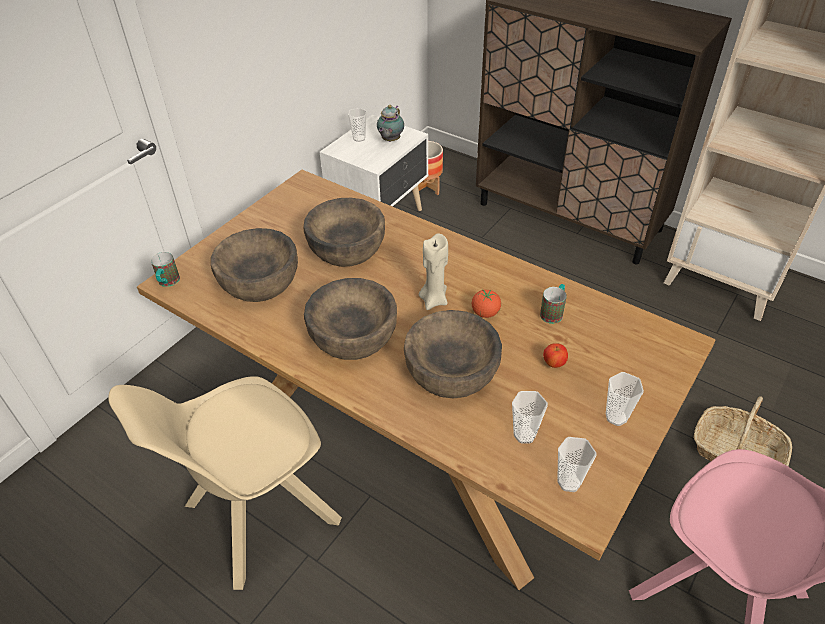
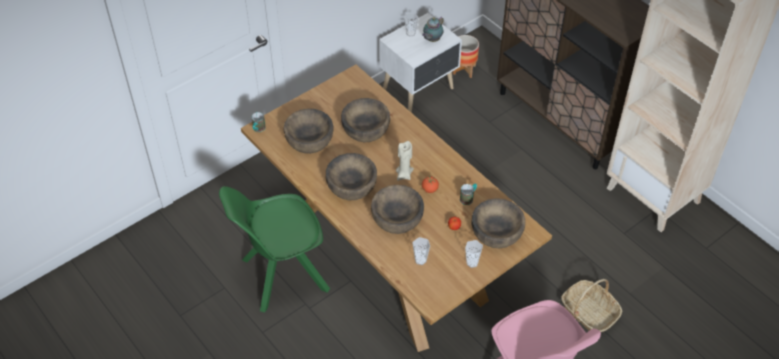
camera: 15 degrees right, 5 degrees up
(257, 515) = (282, 275): beige chair -> green chair
(569, 482) = (431, 287): cup -> none
(627, 356) = (496, 233): none -> brown bowl

